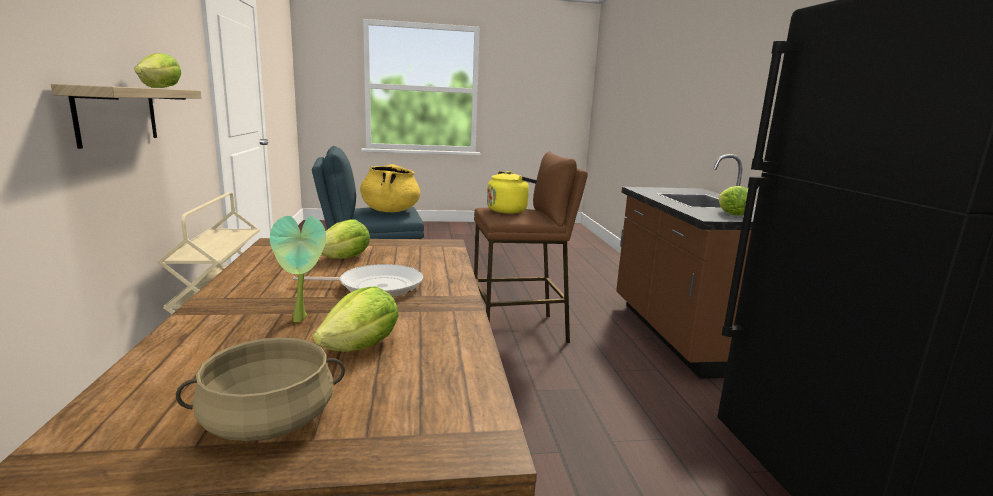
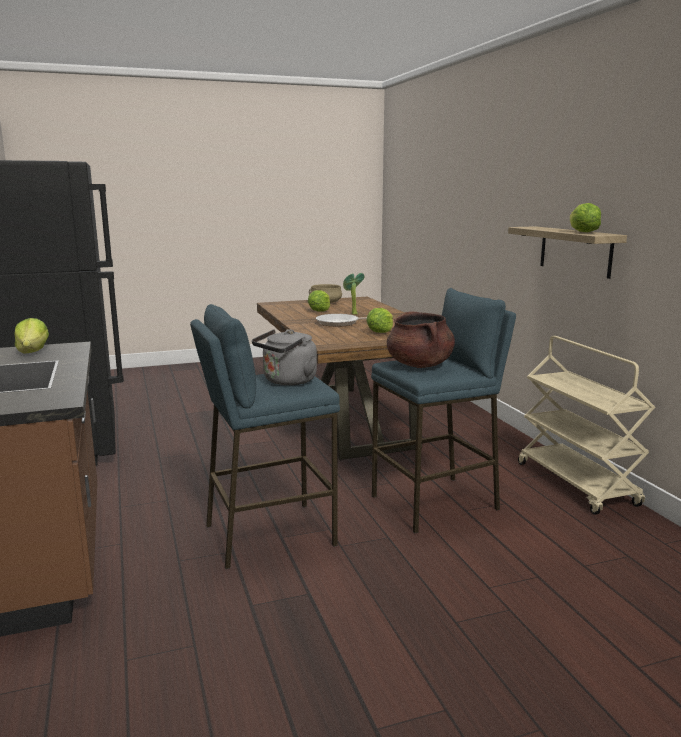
camera: 170 degrees right, 0 degrees up
(390, 211) = (420, 365): yellow cooking pot -> brown cooking pot
(509, 210) = (287, 381): yellow kettle -> grey kettle
(520, 331) = (268, 534): brown stool -> blue stool

